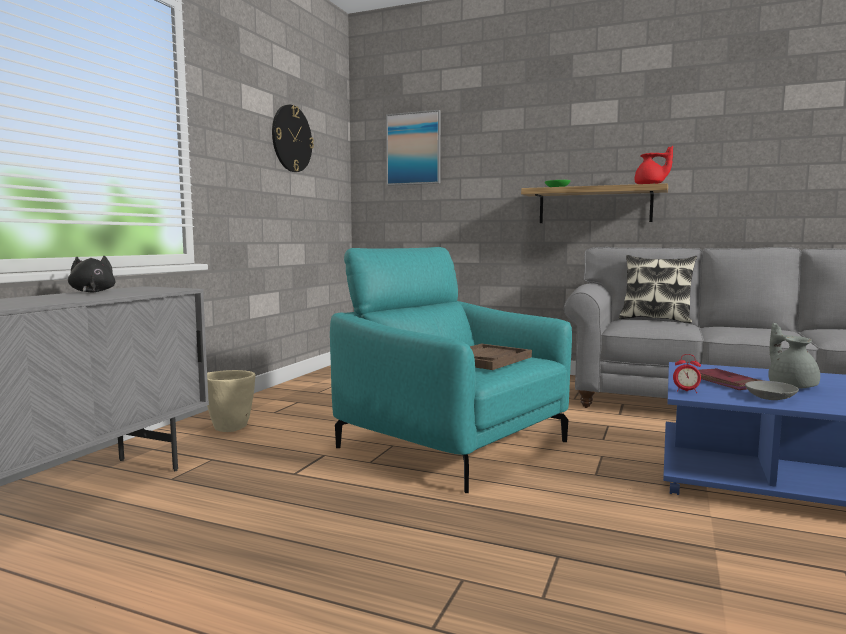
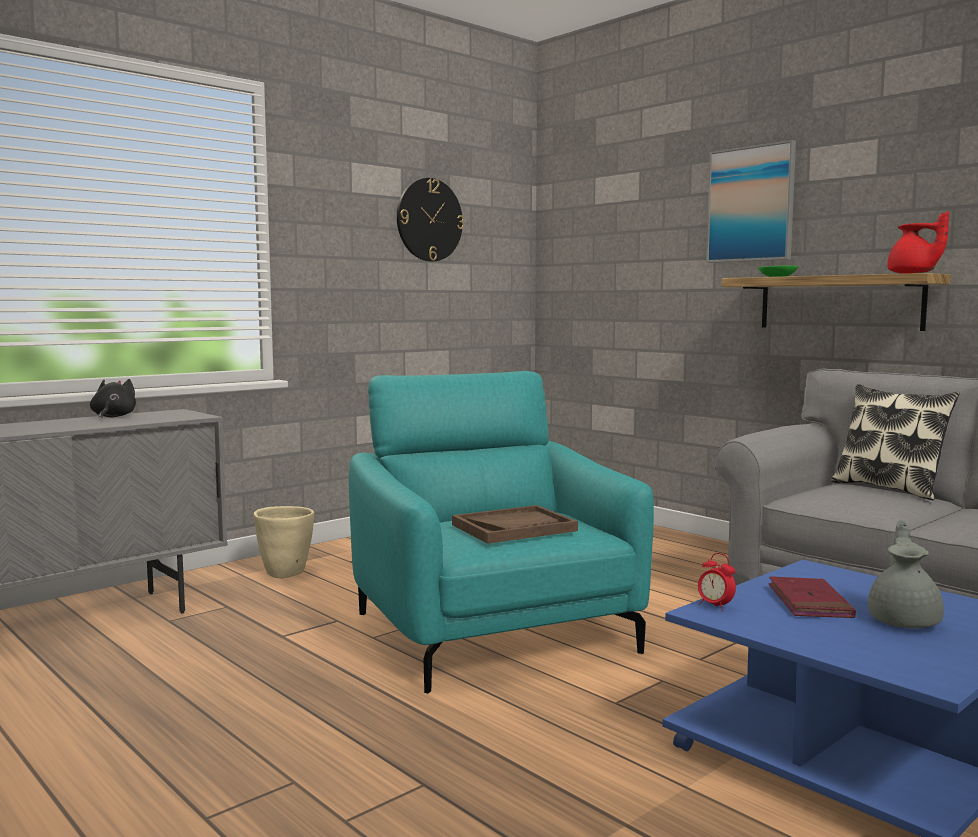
camera: 25 degrees right, 0 degrees up
(413, 149) = (606, 220): picture -> picture (751, 204)
(770, 398) = (816, 634): grey bowl -> none

